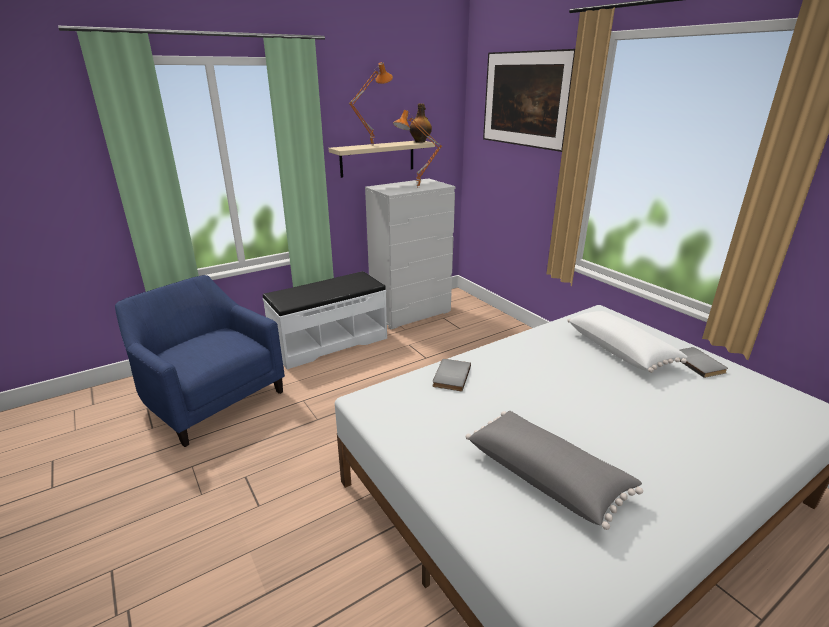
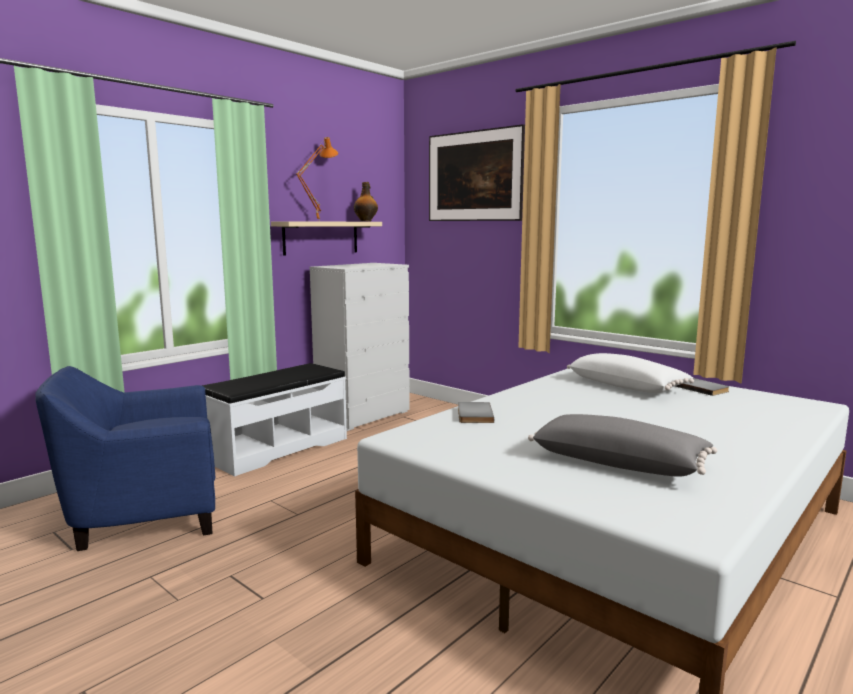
camera: 15 degrees left, 15 degrees down
(211, 398) = (144, 513): blue armchair -> blue armchair turned 45 degrees counterclockwise
(418, 188) = (371, 265): orange table lamp -> none

